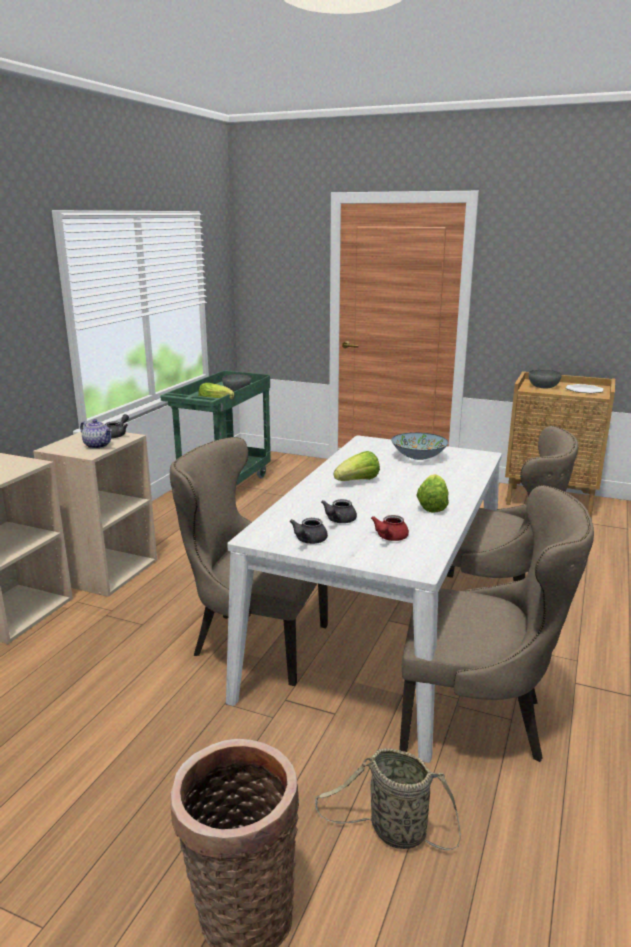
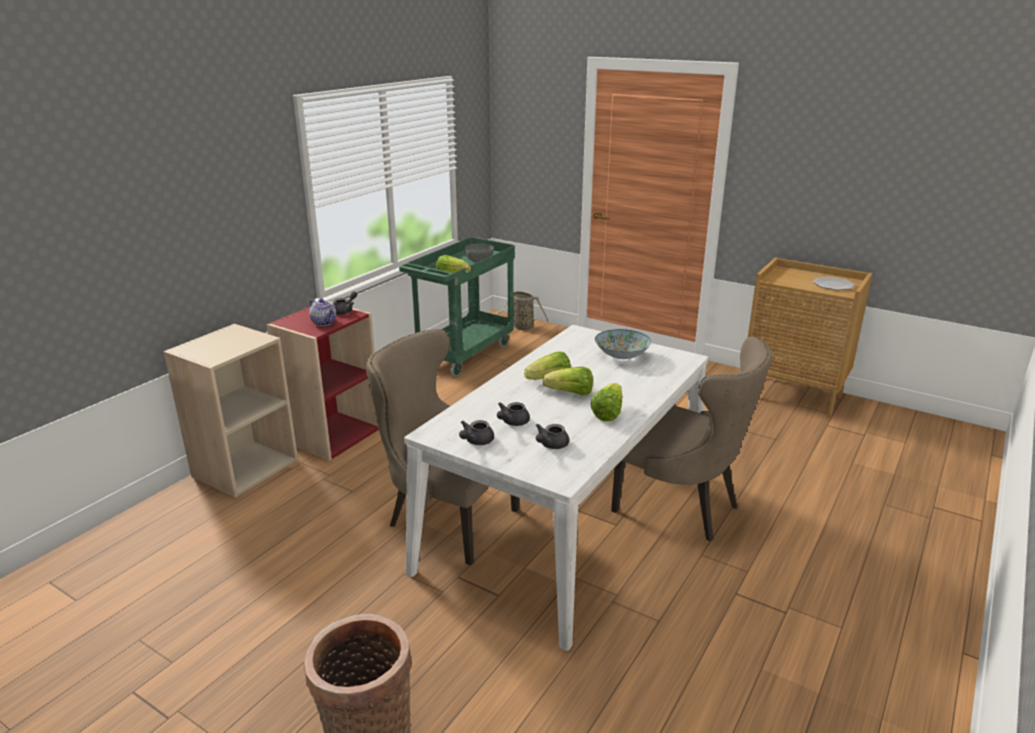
camera: 10 degrees right, 5 degrees up
(106, 570) = (333, 434): beige bookcase -> red bookcase
(385, 491) = (570, 393): none -> lettuce
(389, 538) = (551, 445): red teapot -> grey teapot
(393, 831) = (515, 706): basket -> basket (521, 327)
(478, 719) = (627, 617): beige chair -> none
(543, 386) = (790, 277): grey bowl -> none

